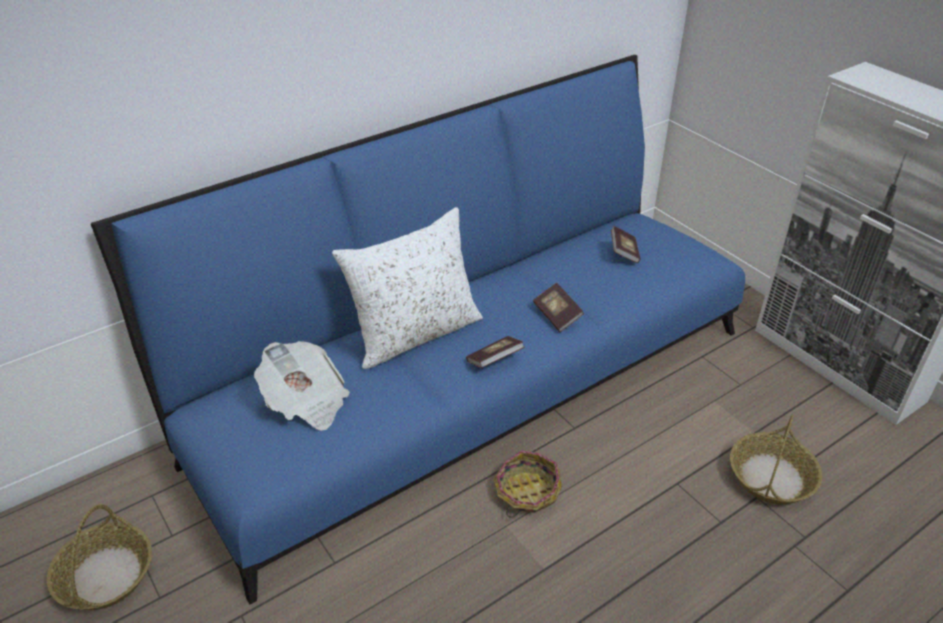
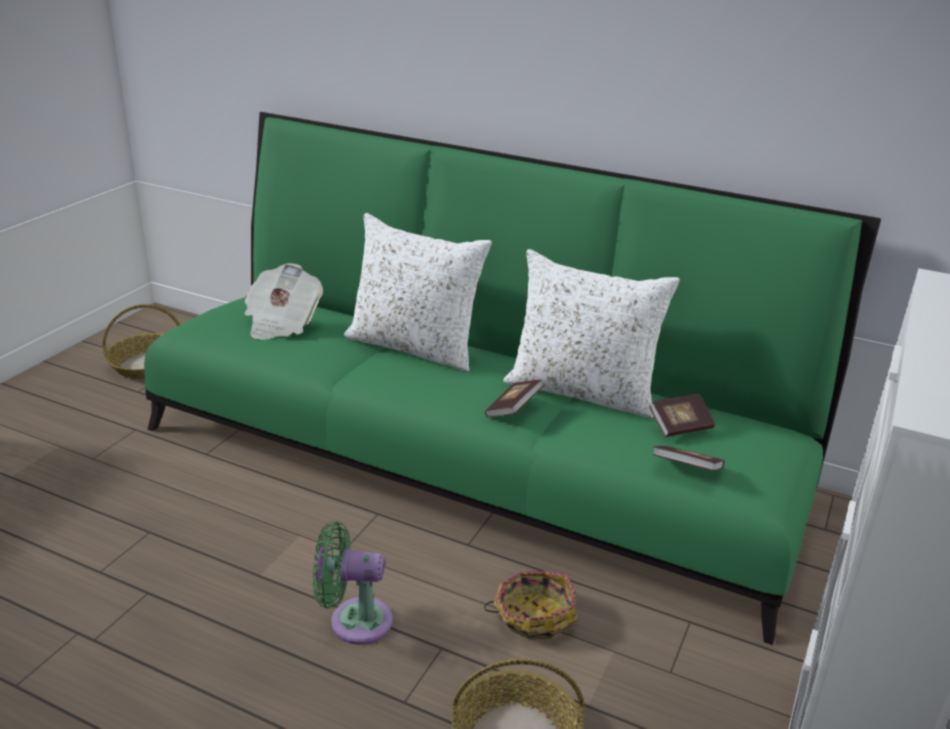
camera: 60 degrees right, 10 degrees down
(471, 385) = (471, 459): blue sofa -> green sofa
(494, 360) = (408, 391): book -> book (686, 469)
(526, 492) = (351, 536): basket -> basket (534, 615)
(546, 275) = (582, 391): none -> white pillow
(628, 523) = (354, 620): none -> green fan

